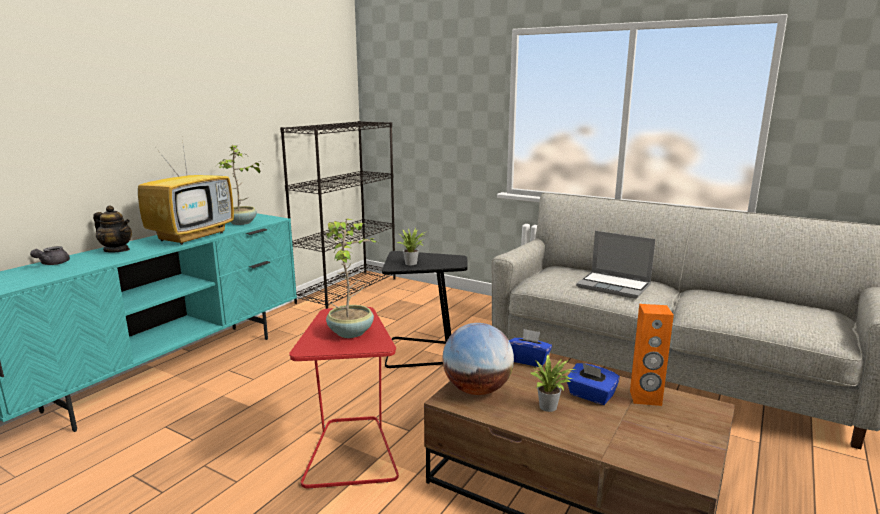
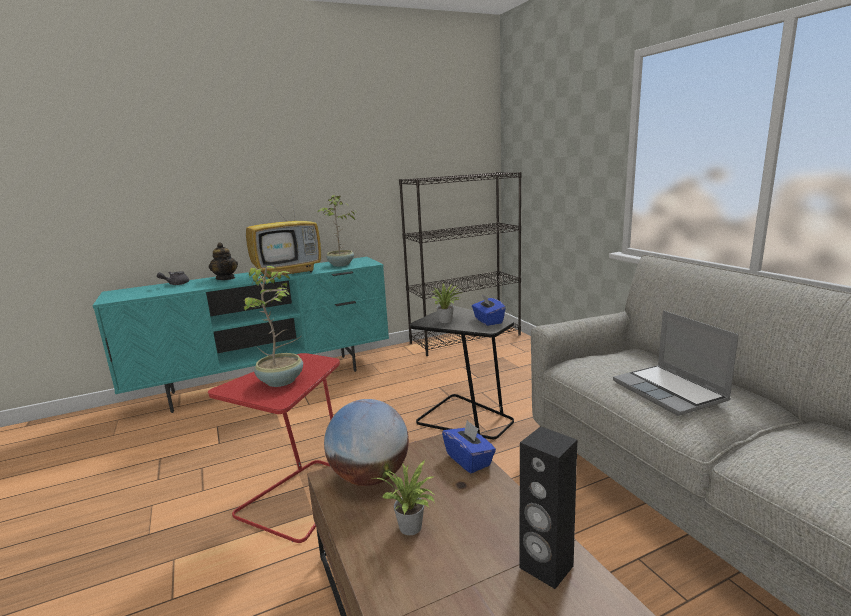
camera: 35 degrees right, 0 degrees up
(590, 396) = (478, 533): blue tissue box -> blue tissue box (488, 321)
(645, 398) = (546, 567): orange speaker -> black speaker

